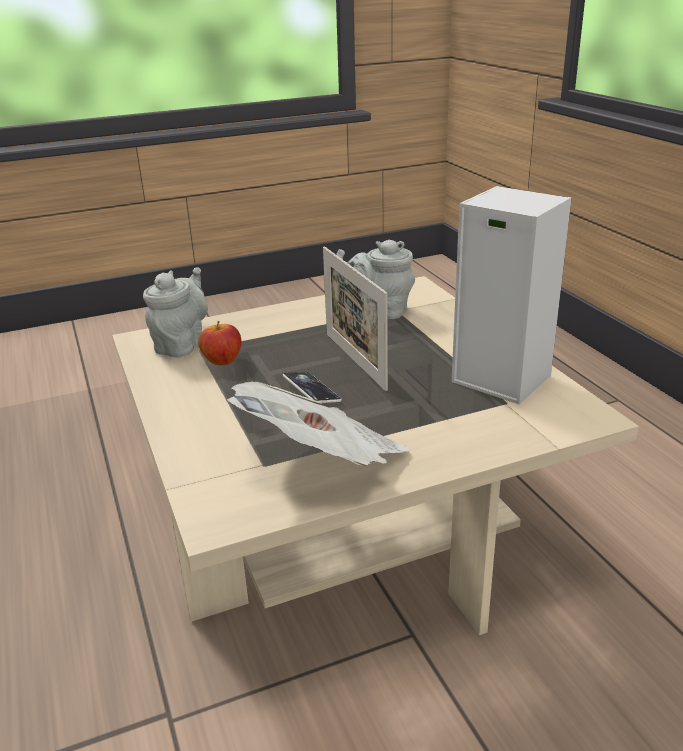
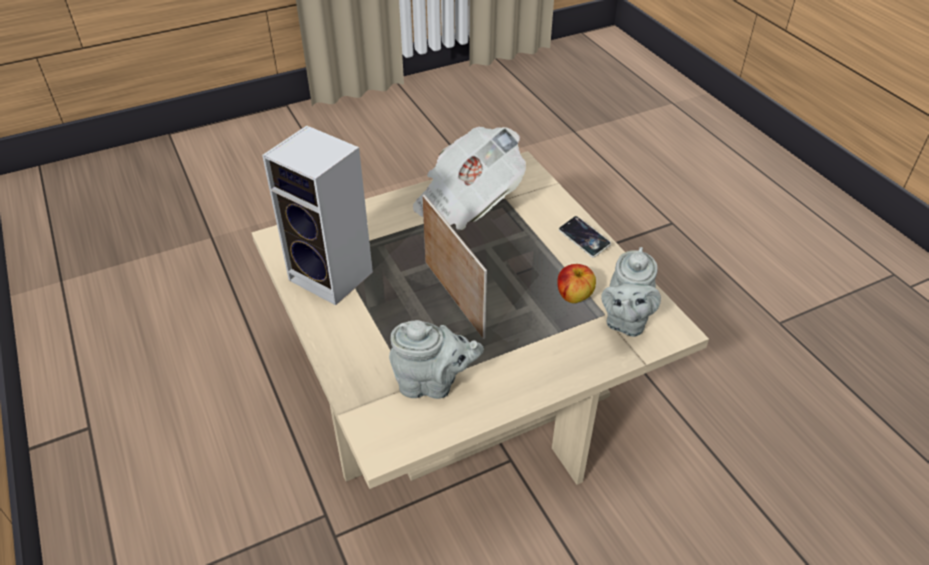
camera: 175 degrees right, 15 degrees up
(311, 391) = (486, 260): phone -> phone (583, 239)

